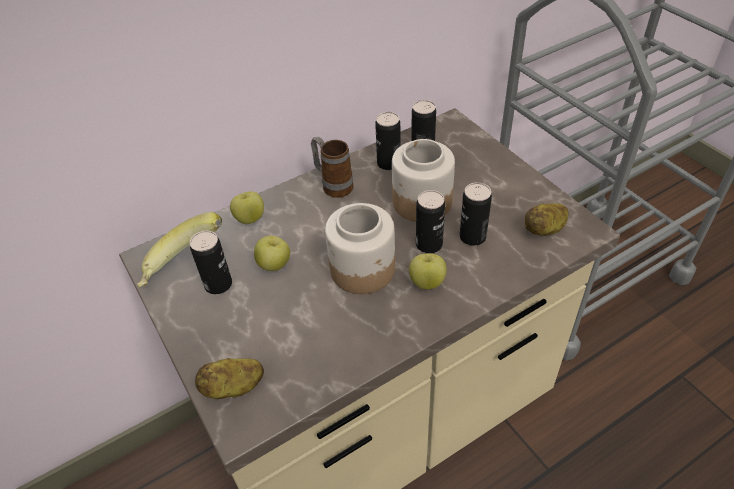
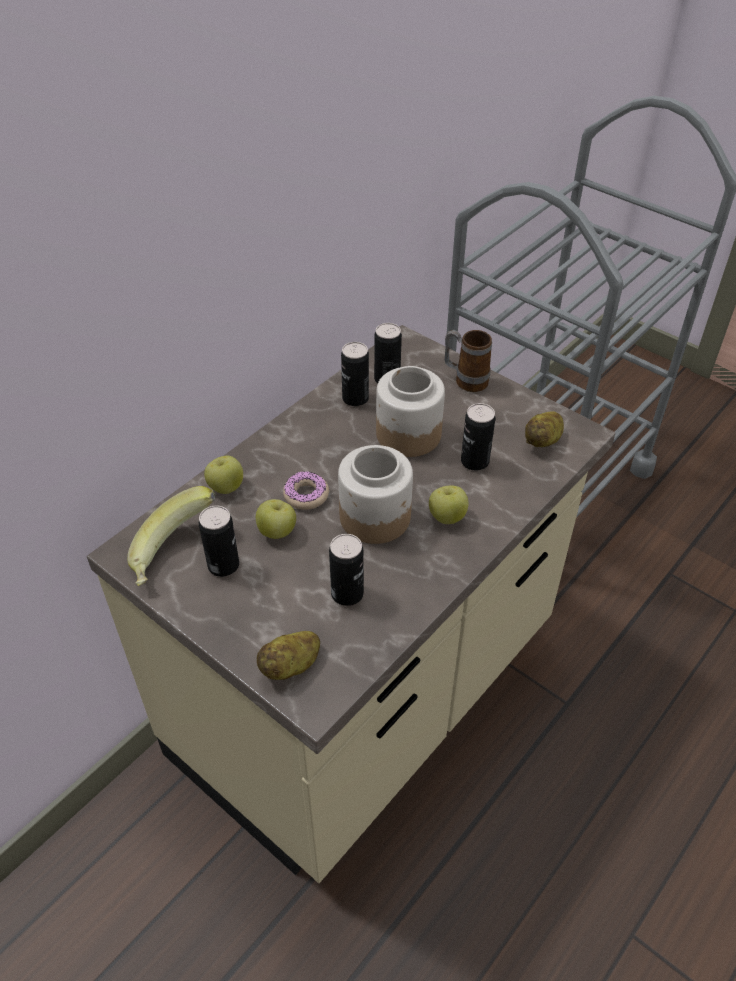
camera: 20 degrees left, 0 degrees up
(312, 238) = (306, 495): none -> donut
(333, 185) = (304, 433): mug -> mug (465, 380)
(429, 244) = (433, 478): can -> can (347, 593)

